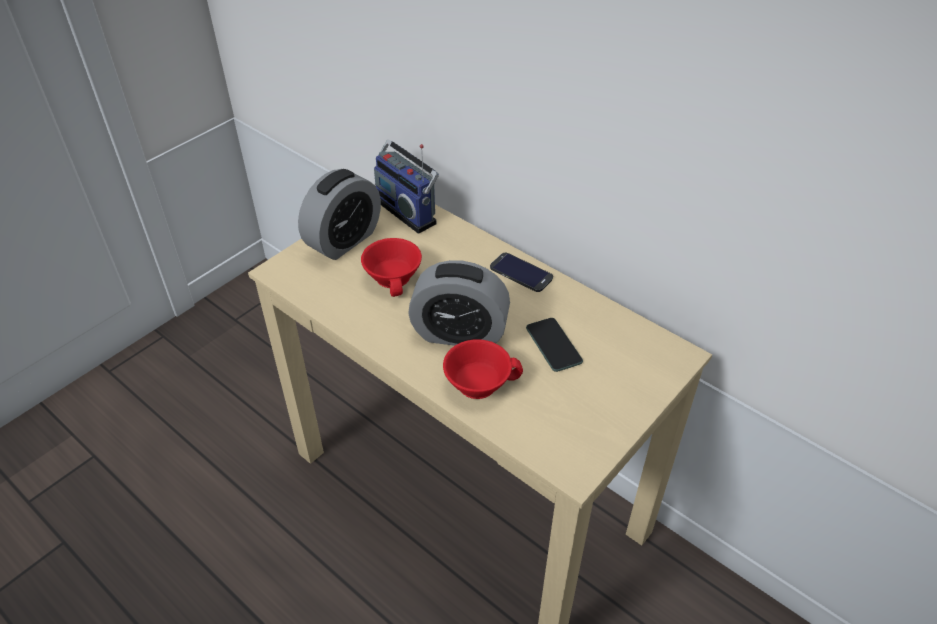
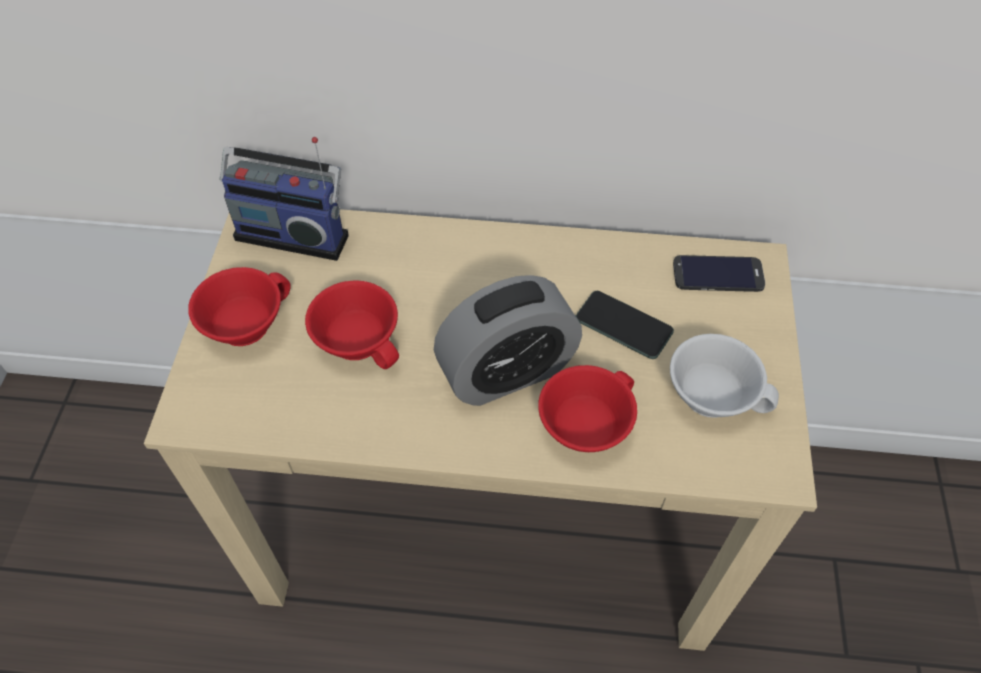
camera: 35 degrees left, 10 degrees up
(344, 240) = (244, 321): alarm clock -> red cup
(521, 273) = (508, 250): phone -> phone (718, 274)
(576, 408) = (714, 392): none -> white cup

